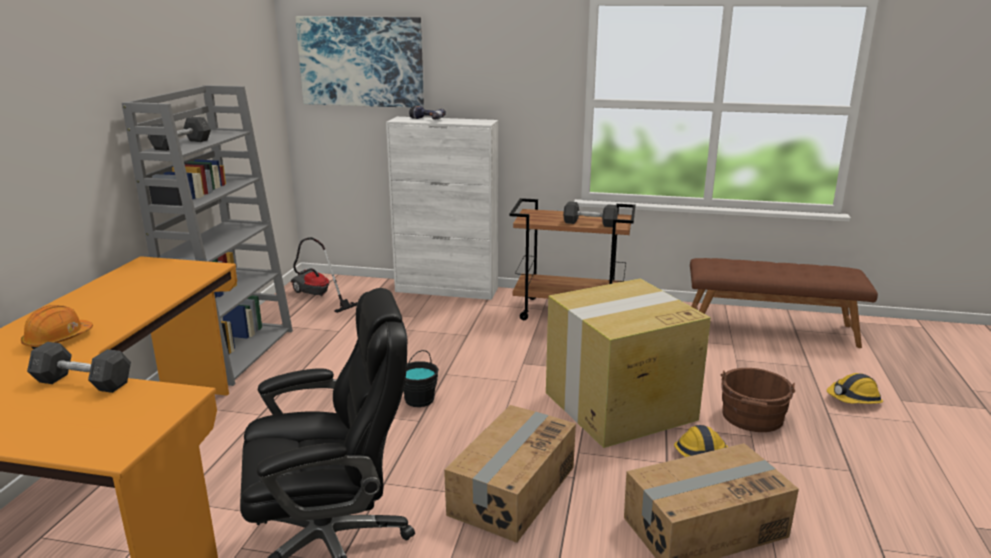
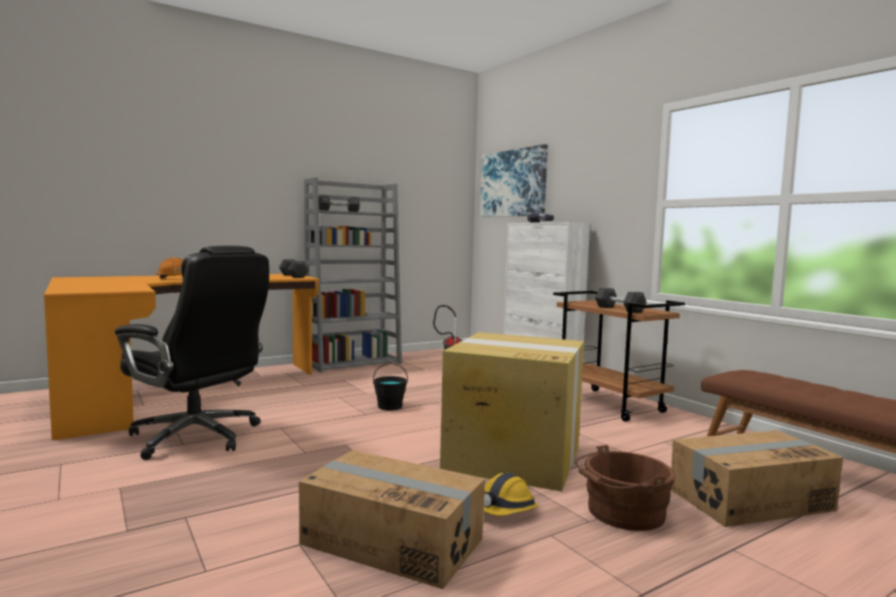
camera: 45 degrees right, 15 degrees down
(83, 382) = (134, 283): grey dumbbell -> grey dumbbell (293, 276)
(511, 490) = (328, 460): cardboard box -> cardboard box (749, 499)
(853, 399) = (805, 557): hard hat -> none

